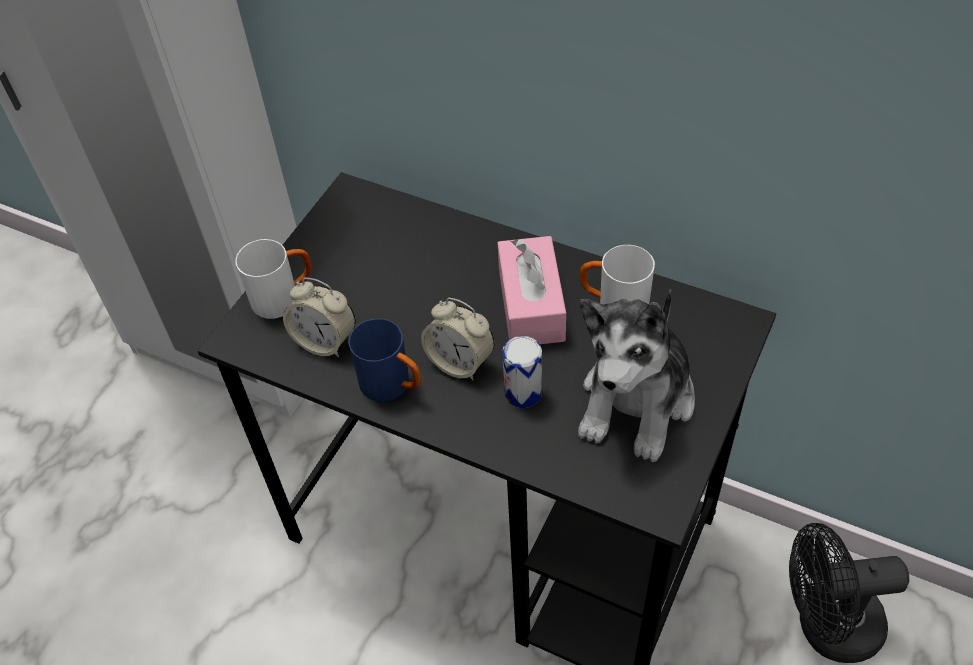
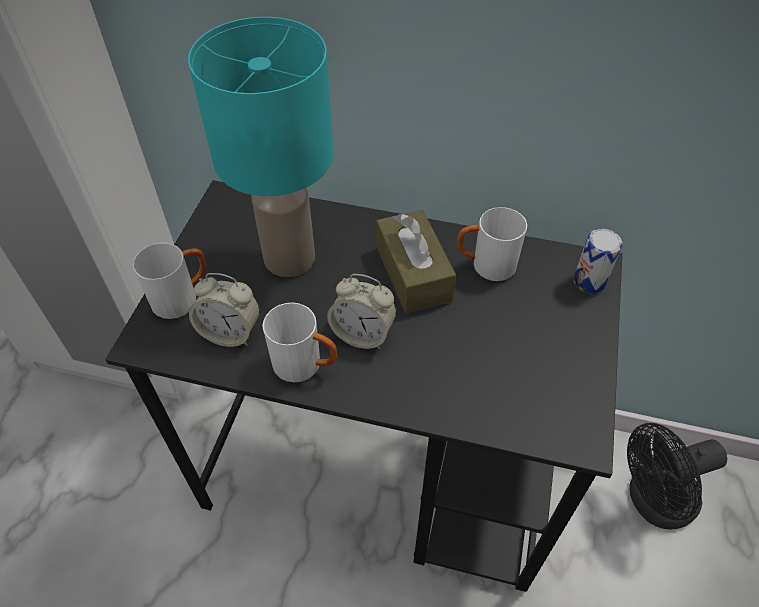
camera: 15 degrees left, 0 degrees up
(393, 386) = (306, 365): blue mug -> white mug
(401, 270) = (287, 258): none -> turquoise table lamp
(523, 393) = (428, 353): can -> can (589, 281)
(531, 305) = (413, 273): pink tissue box -> brown tissue box
(637, 401) = (531, 346): plush toy -> none

